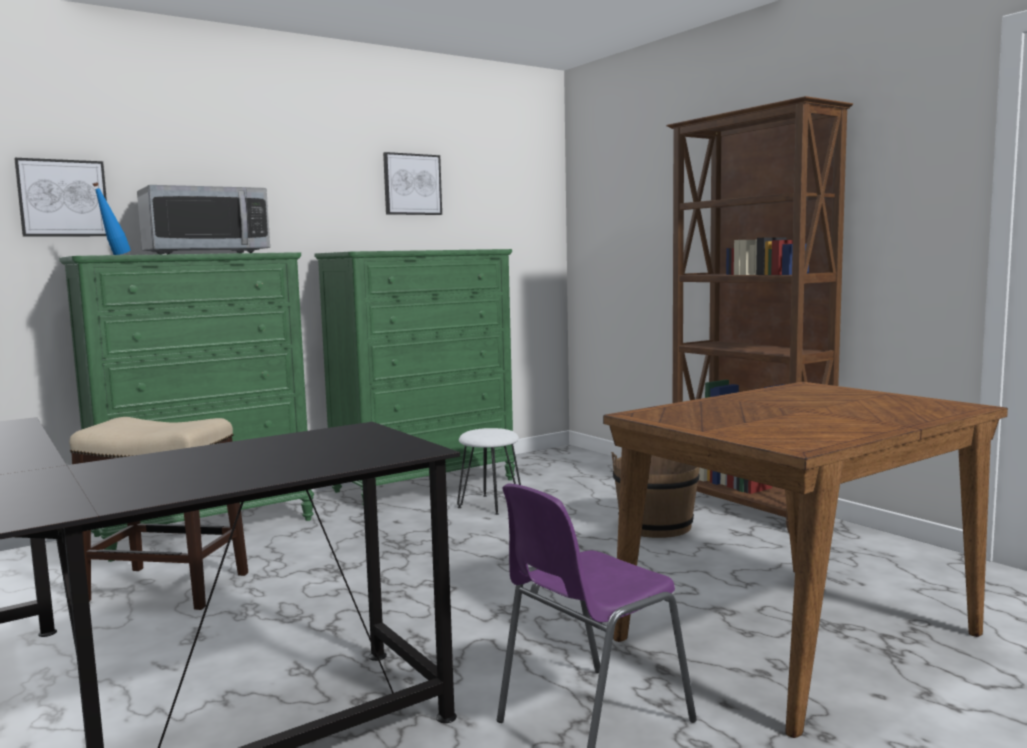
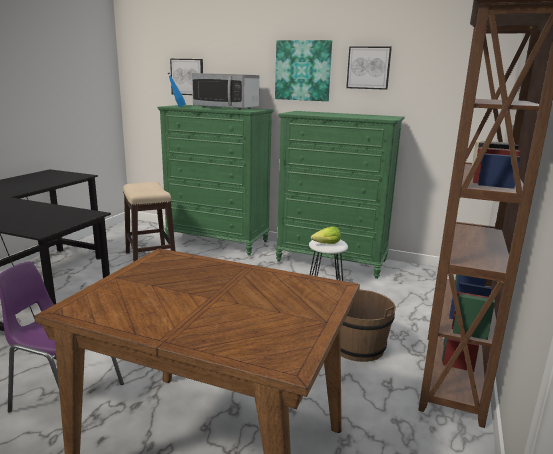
camera: 55 degrees right, 10 degrees up
(315, 187) = (303, 70): none -> picture
(497, 433) = (326, 244): none -> lettuce

